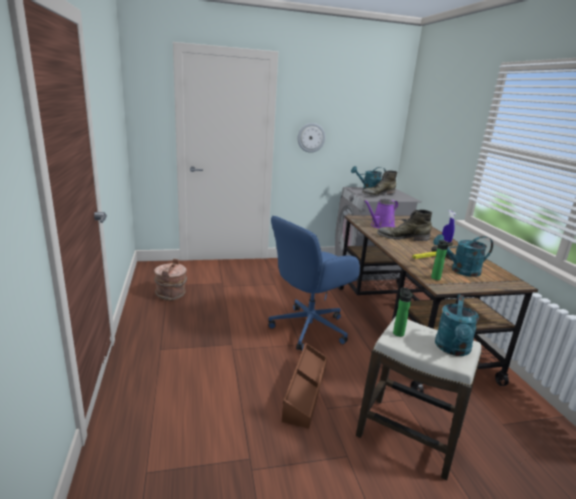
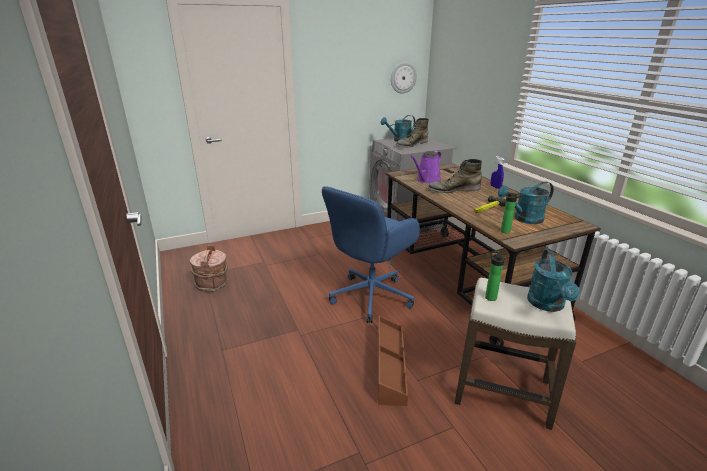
camera: 10 degrees left, 5 degrees up
(311, 137) = (334, 90): wall clock -> wall clock (403, 77)

